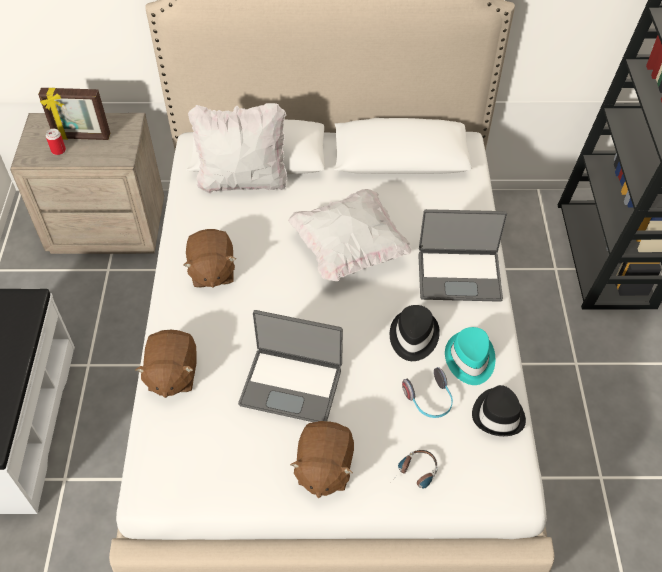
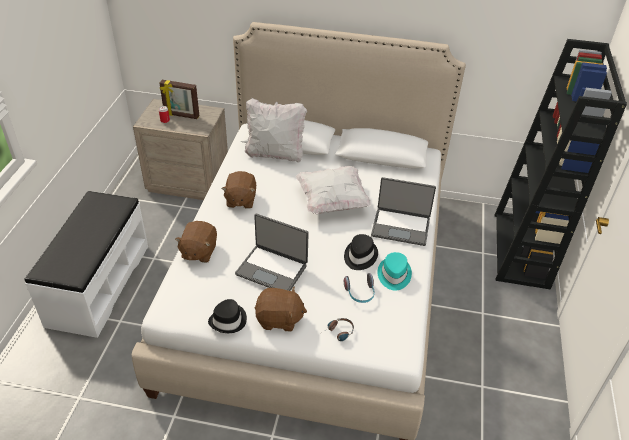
camera: 10 degrees right, 10 degrees down
(323, 468) = (279, 319): brown plush toy -> brown plush toy turned 105 degrees counterclockwise
(498, 414) = (404, 309): black hat -> black hat (228, 320)

